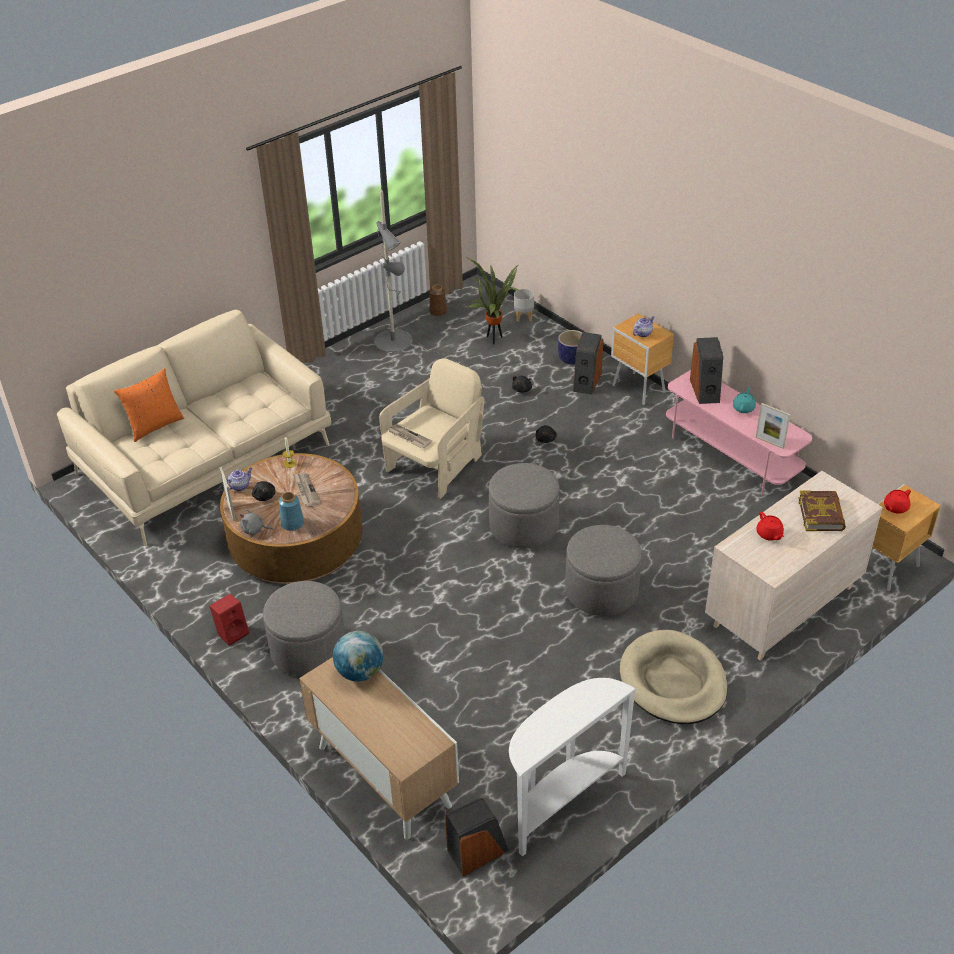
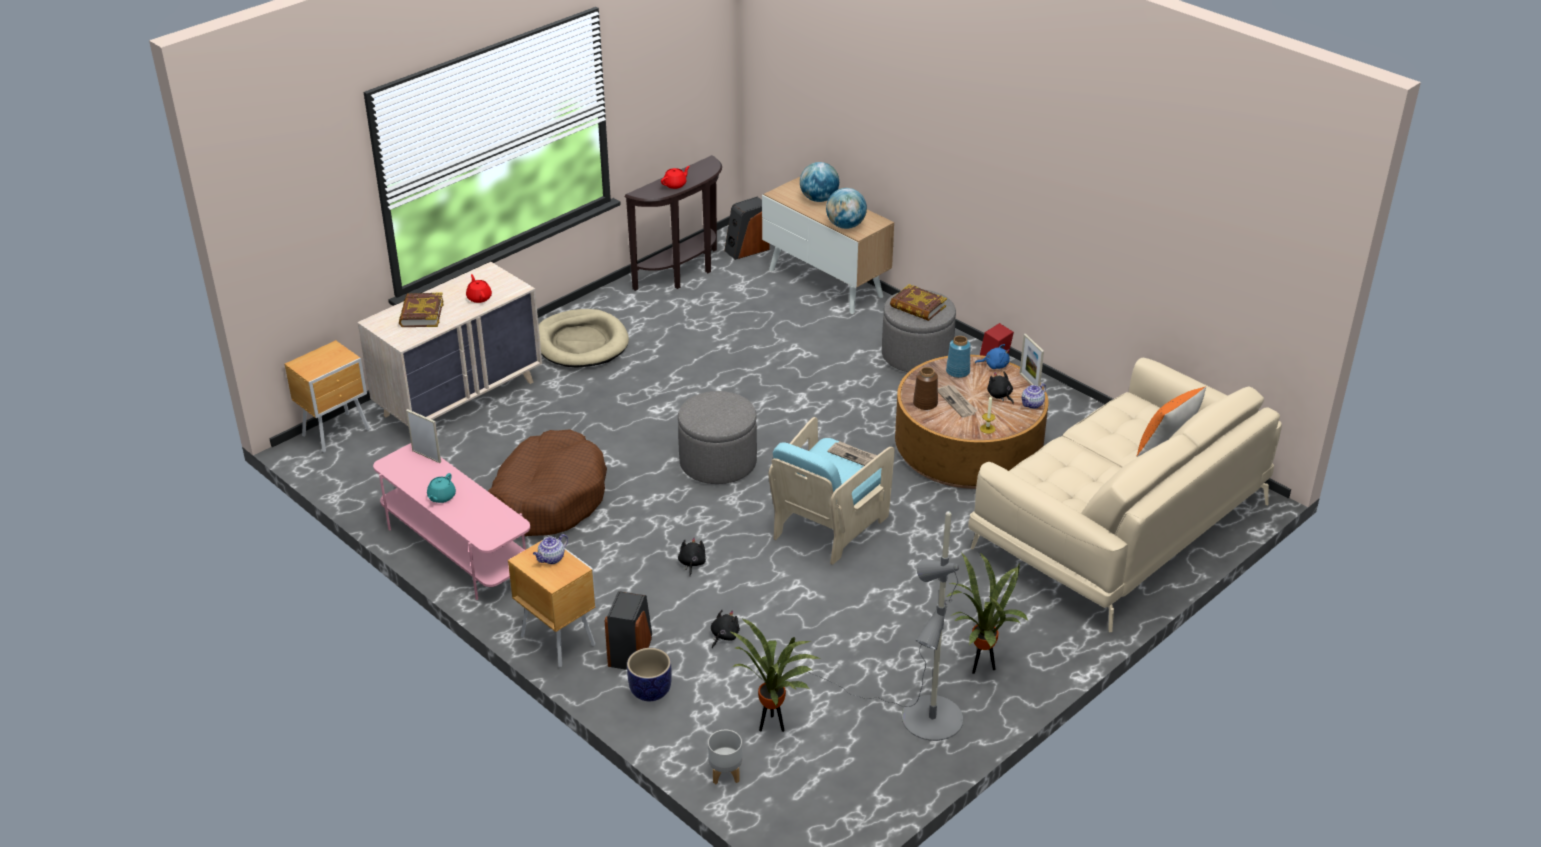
camera: 175 degrees right, 5 degrees down
(254, 530) = (994, 365): grey plush toy -> blue plush toy
(304, 604) = (917, 307): none -> book
(352, 367) = (980, 667): none -> potted plant
(383, 727) = (819, 199): none -> globe
(436, 466) = (828, 526): beige armchair -> turquoise armchair
(438, 311) = (871, 783): brown vase -> brown vase (924, 404)
(561, 802) = (684, 273): white console table -> brown console table
(601, 591) = (638, 406): grey ottoman -> none
(669, 496) = (548, 498): none -> brown dog bed
(705, 390) = (482, 519): speaker -> none
(895, 507) = (332, 360): red teapot -> red teapot (675, 184)

